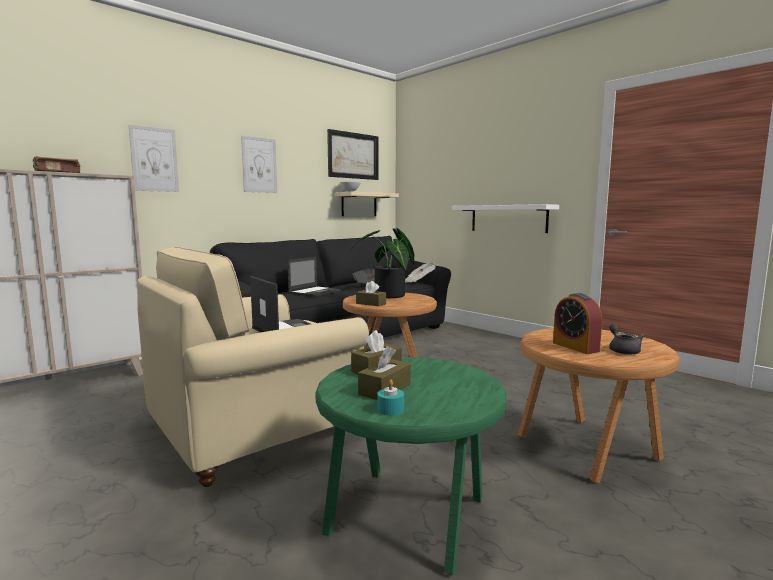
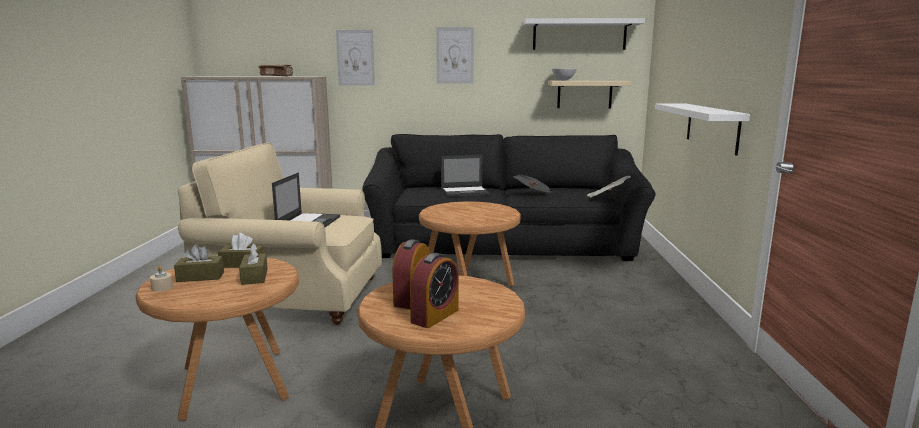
camera: 45 degrees right, 5 degrees up
(353, 156) = (579, 35): picture -> white shelf
(371, 303) = (437, 213): brown tissue box -> brown tissue box (254, 276)
(388, 296) = (480, 209): potted plant -> none
(390, 410) = (162, 288): turquoise candle -> beige candle
(409, 519) = (233, 385): green side table -> brown side table
(623, 350) = (435, 316): grey teapot -> alarm clock

